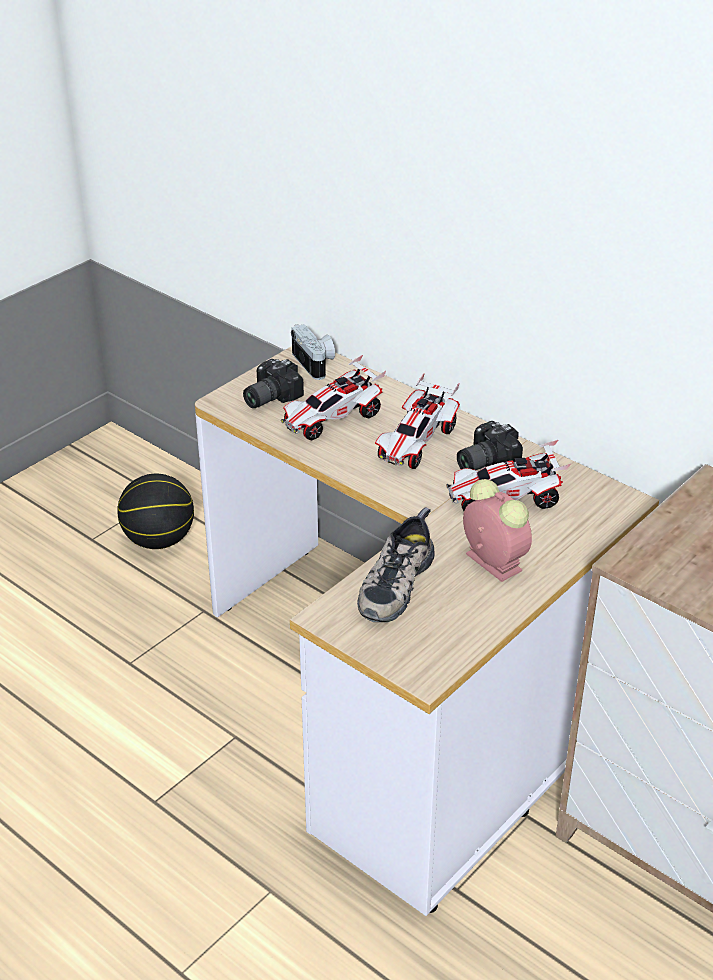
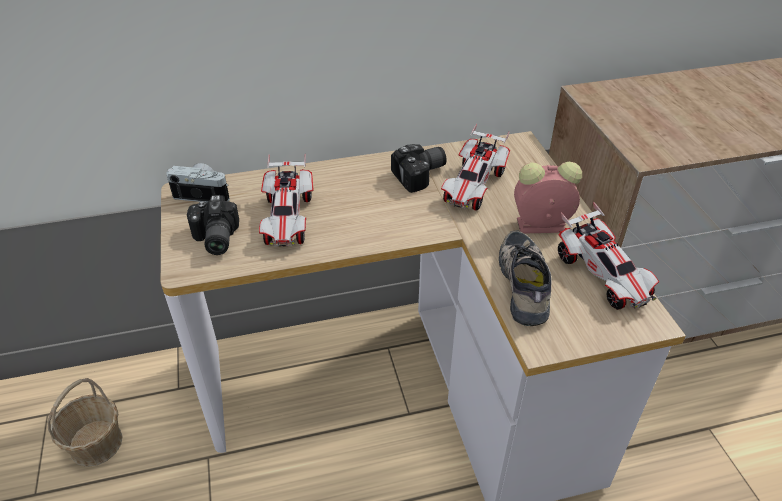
camera: 55 degrees left, 5 degrees up
(159, 540) = (96, 443): basketball -> basket
(394, 582) = (526, 284): shoe -> shoe turned 150 degrees counterclockwise
(416, 443) = (367, 194): toy car -> toy car (603, 276)
(483, 461) = (421, 176): camera -> camera turned 120 degrees counterclockwise

